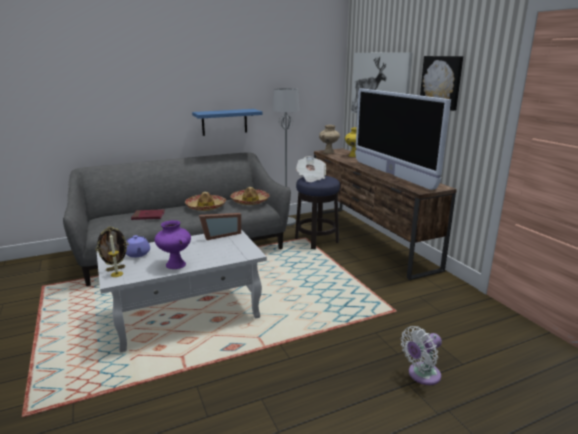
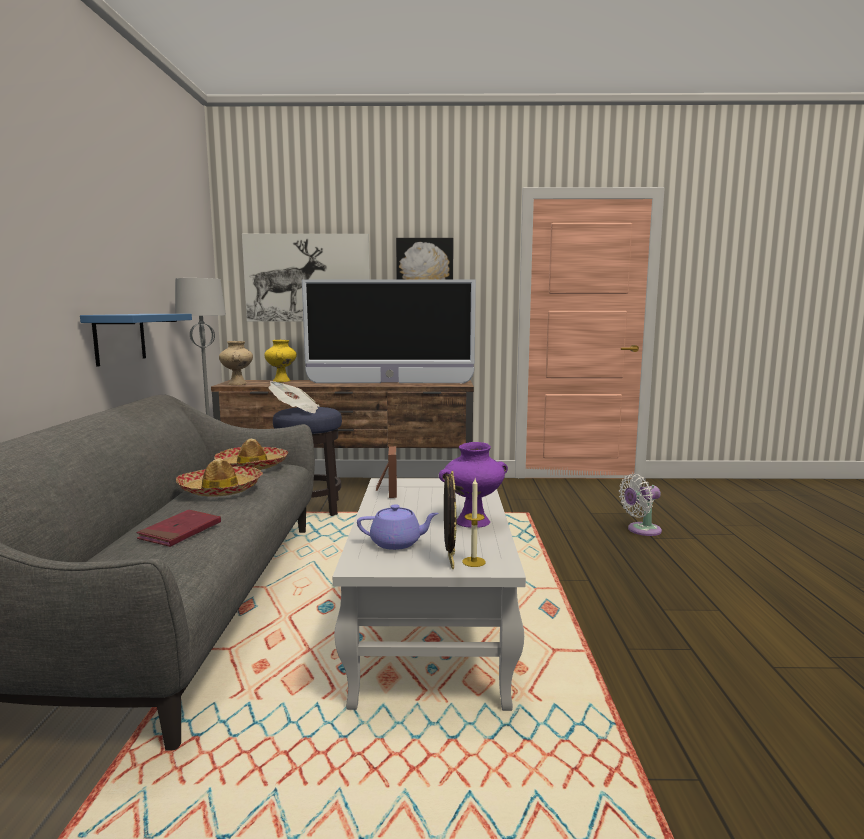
camera: 65 degrees left, 10 degrees down
(421, 375) = (641, 530): white fan -> white fan turned 75 degrees clockwise

